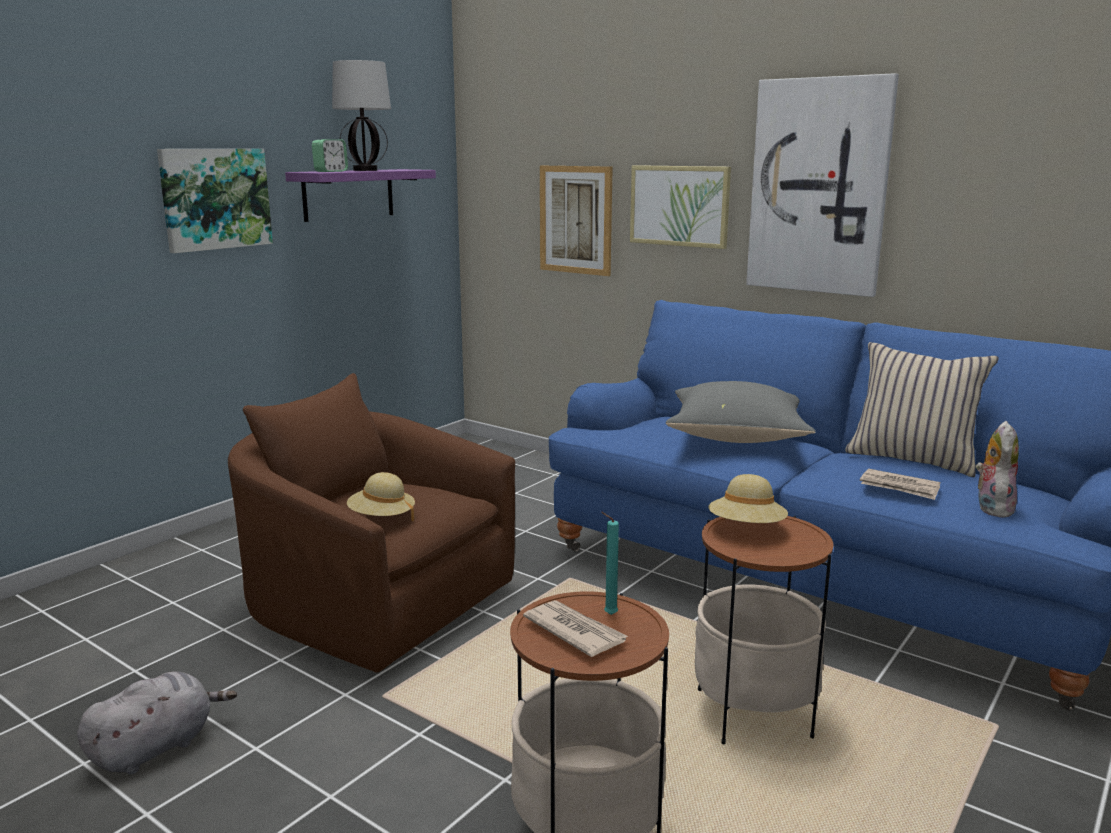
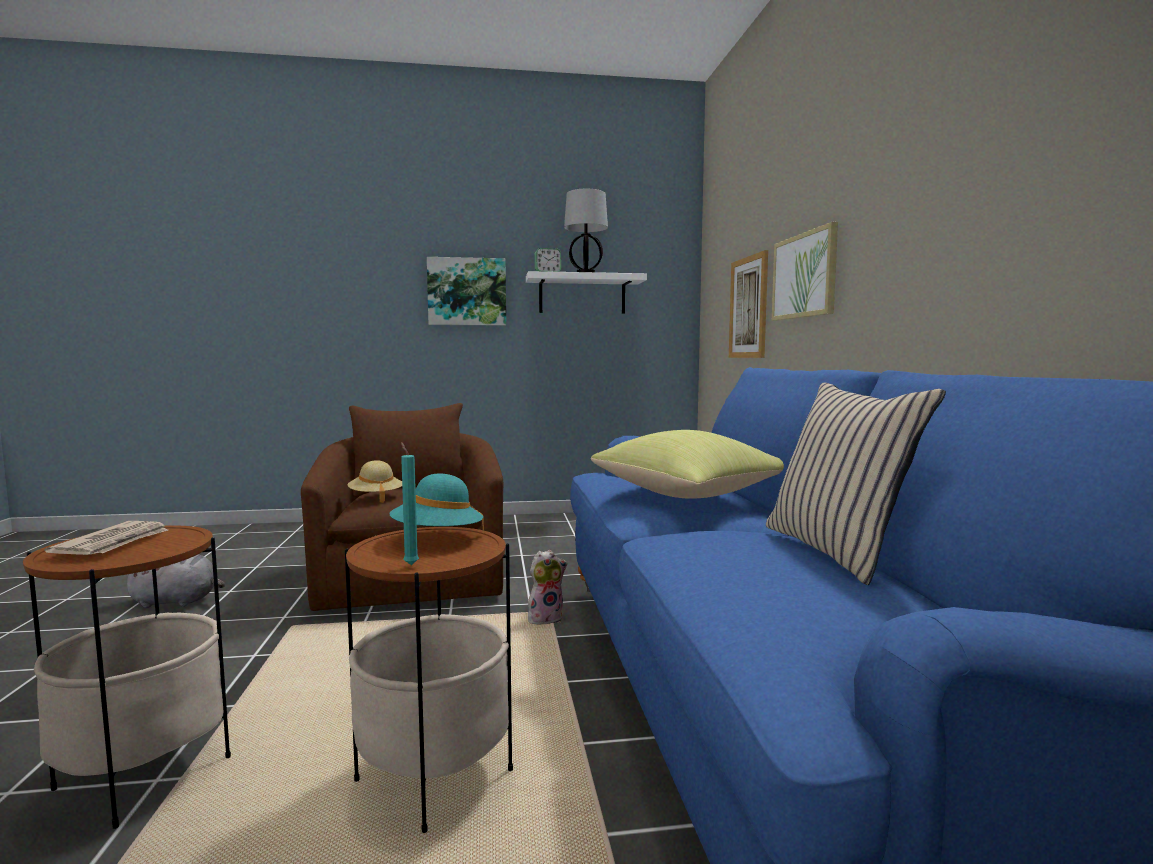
camera: 45 degrees right, 10 degrees down
(348, 194) = (582, 295): purple shelf -> white shelf
(608, 614) = (163, 544): turquoise candle -> turquoise candle (410, 564)
(738, 437) = (691, 495): grey pillow -> yellow pillow
(746, 528) = (437, 538): beige hat -> turquoise hat
(819, 187) = (904, 219): picture -> none
(899, 487) = (707, 560): newspaper -> none
(991, 508) = (781, 616): plush toy -> plush toy (545, 618)

